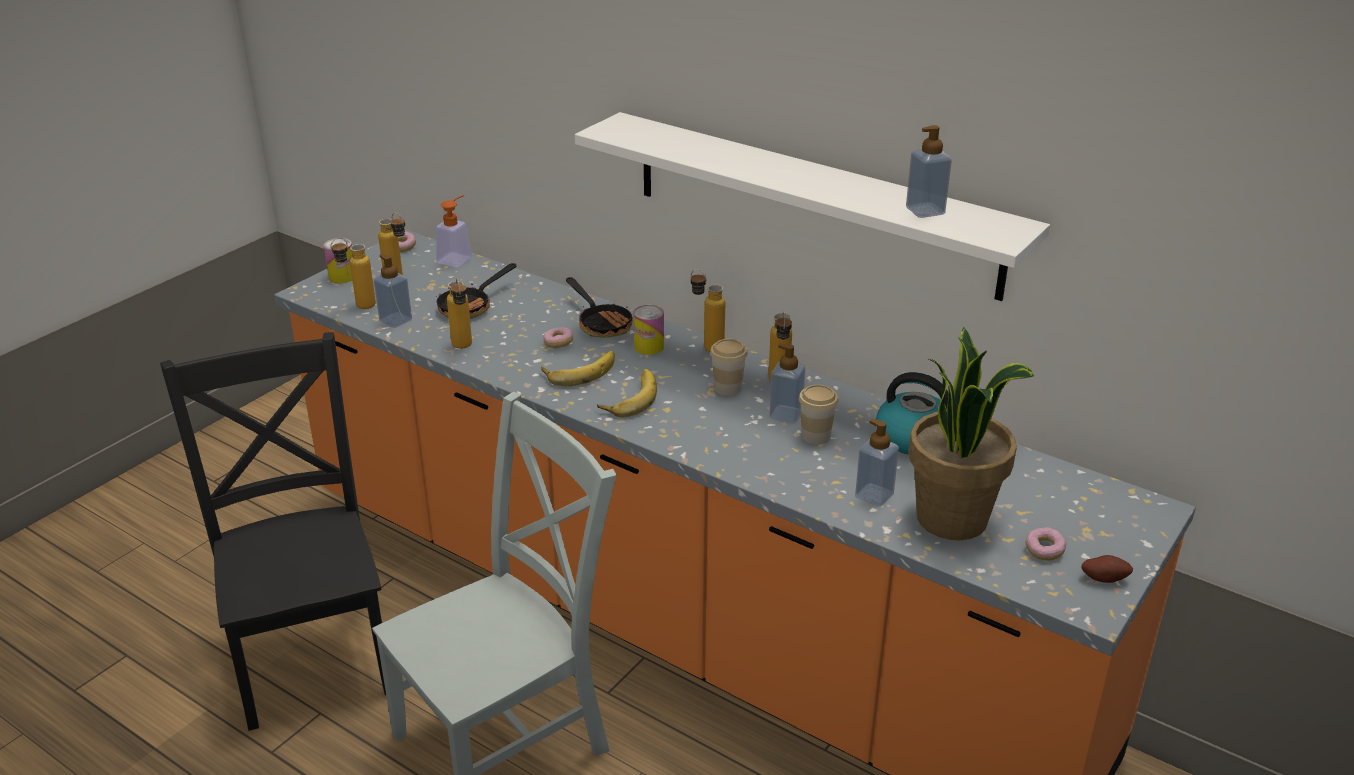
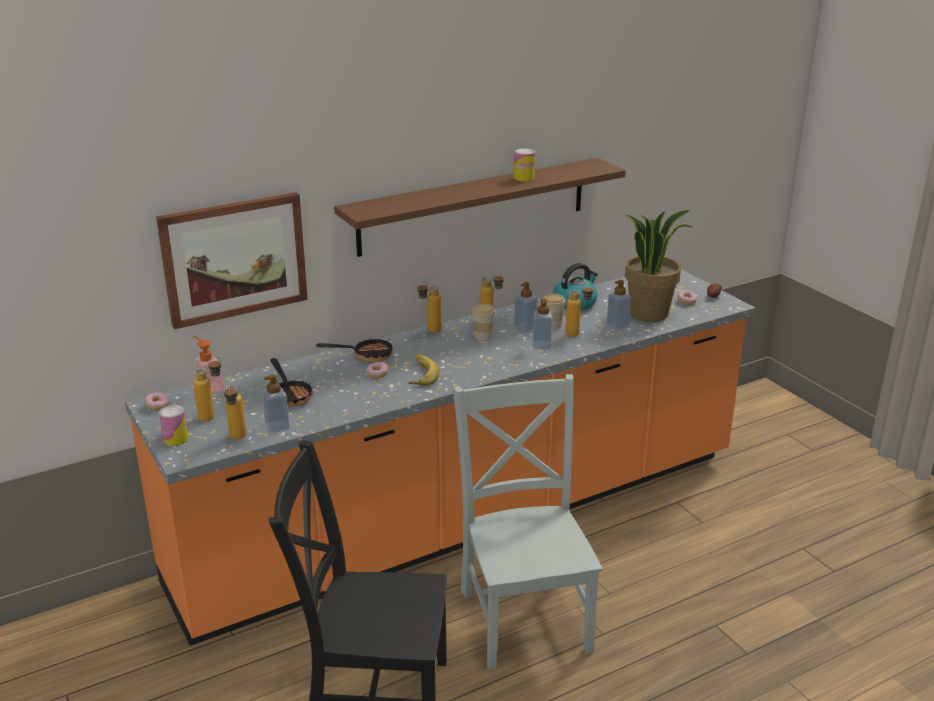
camera: 65 degrees left, 5 degrees down
(463, 348) = (348, 408): bottle -> bottle (578, 334)
(511, 126) = (234, 258): none -> picture
(629, 397) = (466, 365): banana -> none
(649, 347) = (412, 347): can -> can (524, 178)
(813, 203) = (474, 206): white shelf -> brown shelf
(925, 211) = (561, 173): soap dispenser -> soap dispenser (542, 345)

